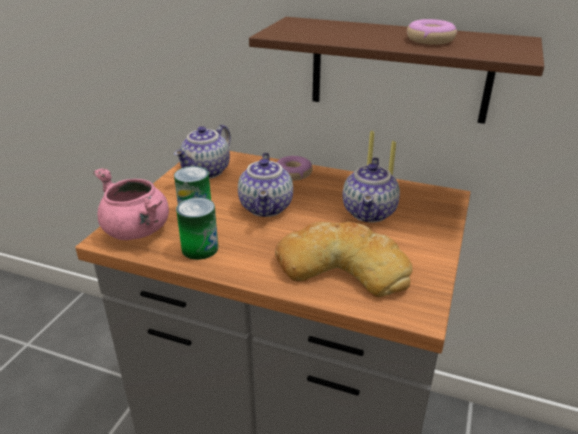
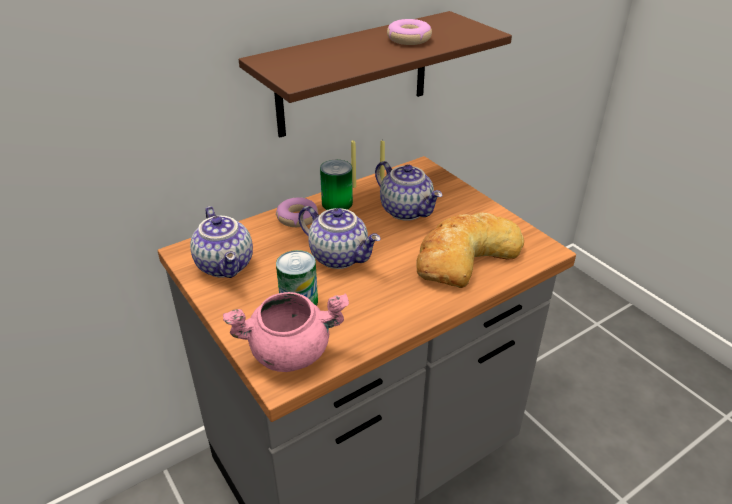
camera: 55 degrees left, 5 degrees up
(200, 248) = (365, 321): can -> can (337, 203)

